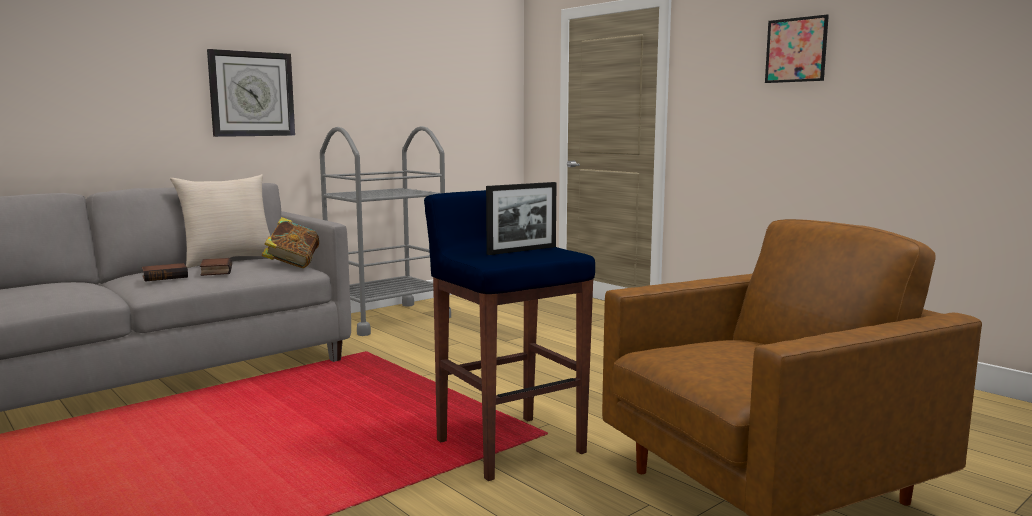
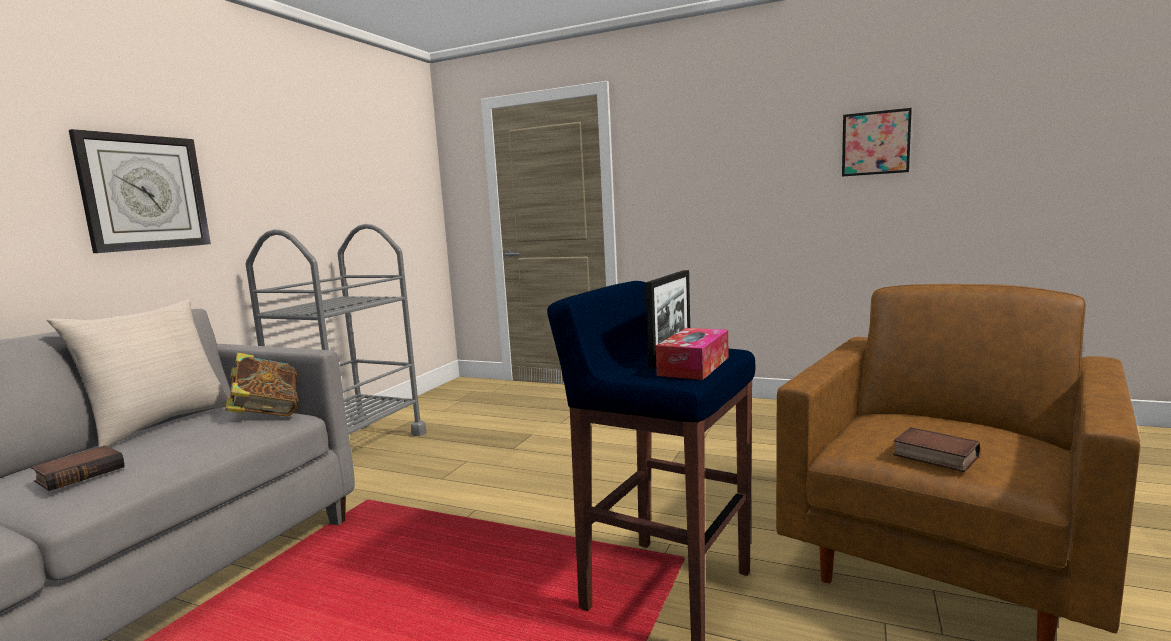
camera: 25 degrees left, 0 degrees up
(215, 271) = (161, 446): book -> book (933, 456)
(518, 257) = (694, 366): none -> tissue box
(796, 50) = (746, 132): picture -> picture (875, 143)

